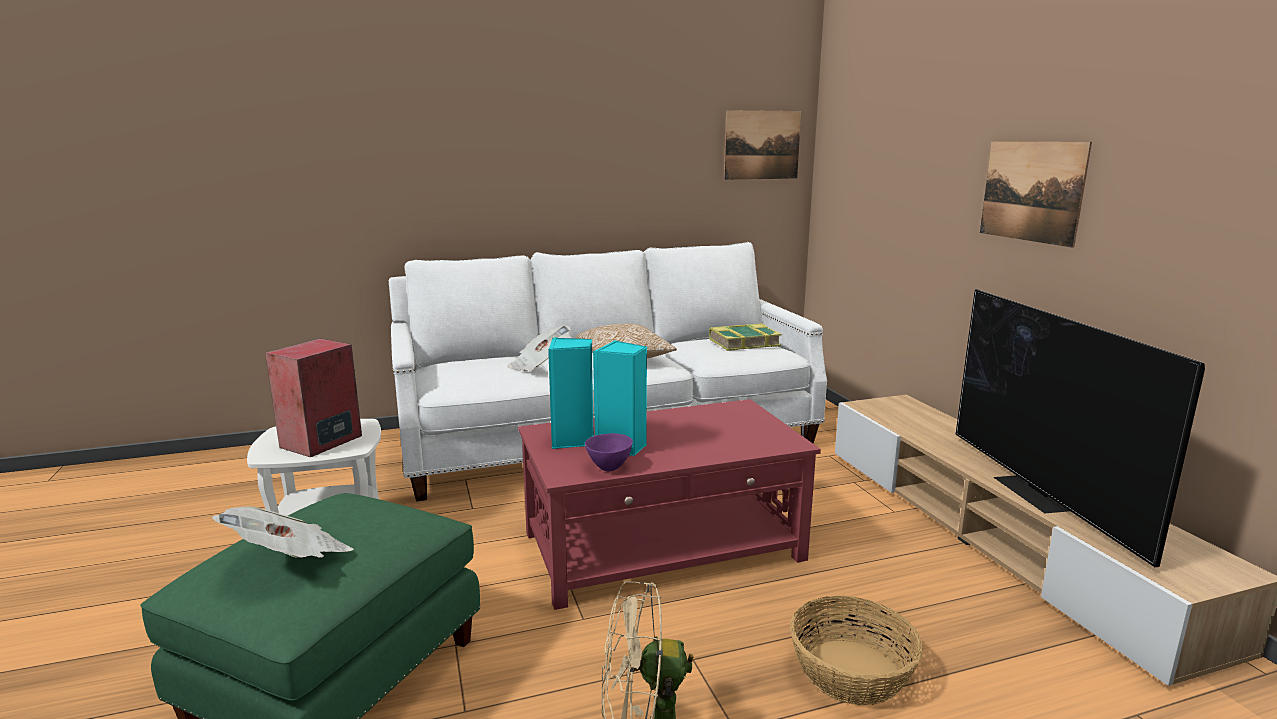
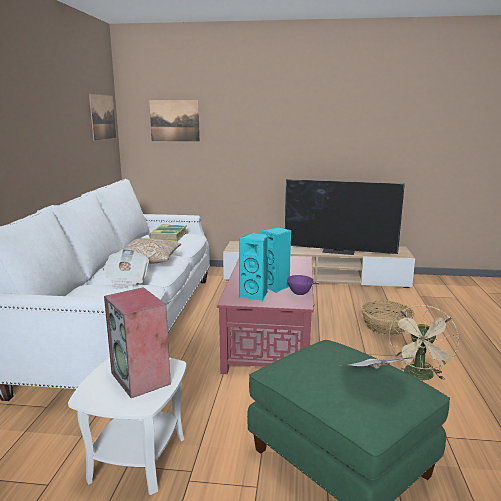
camera: 65 degrees left, 0 degrees up
(1031, 191) = (288, 135): picture -> picture (174, 120)

